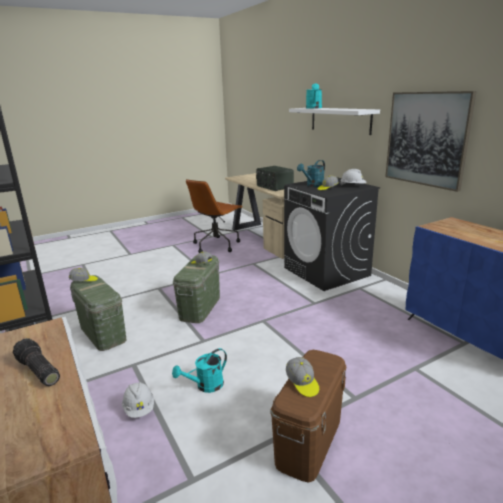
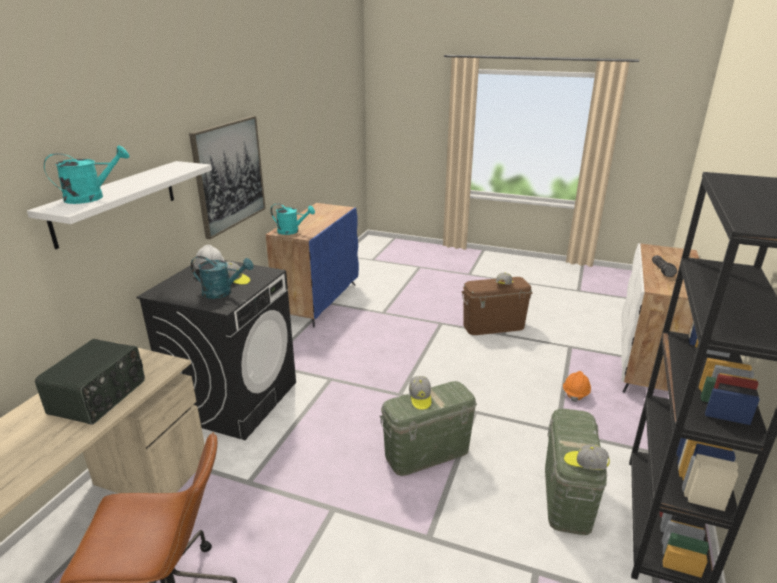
camera: 130 degrees left, 5 degrees up
(139, 408) = (575, 393): white hard hat -> orange hard hat
(205, 386) = (516, 378): turquoise watering can -> turquoise watering can (292, 231)

